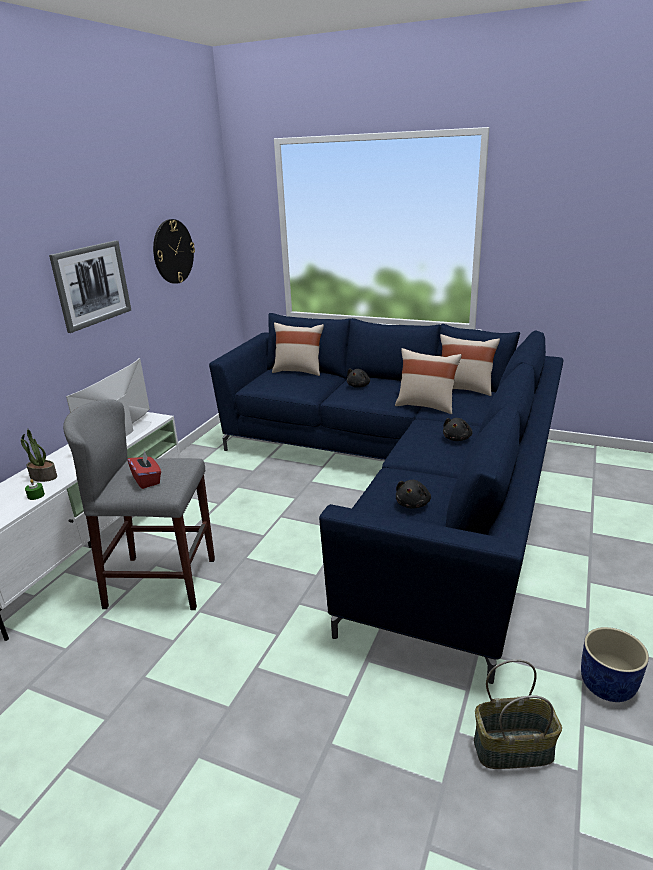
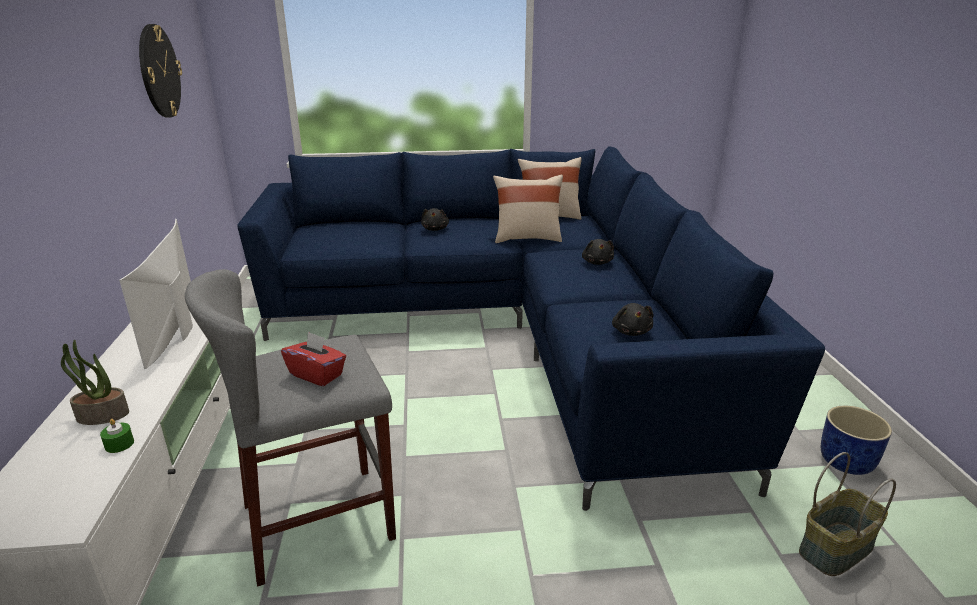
camera: 30 degrees left, 0 degrees up
(92, 285) = (84, 112): picture -> none
(298, 371) = (345, 223): beige pillow -> none

